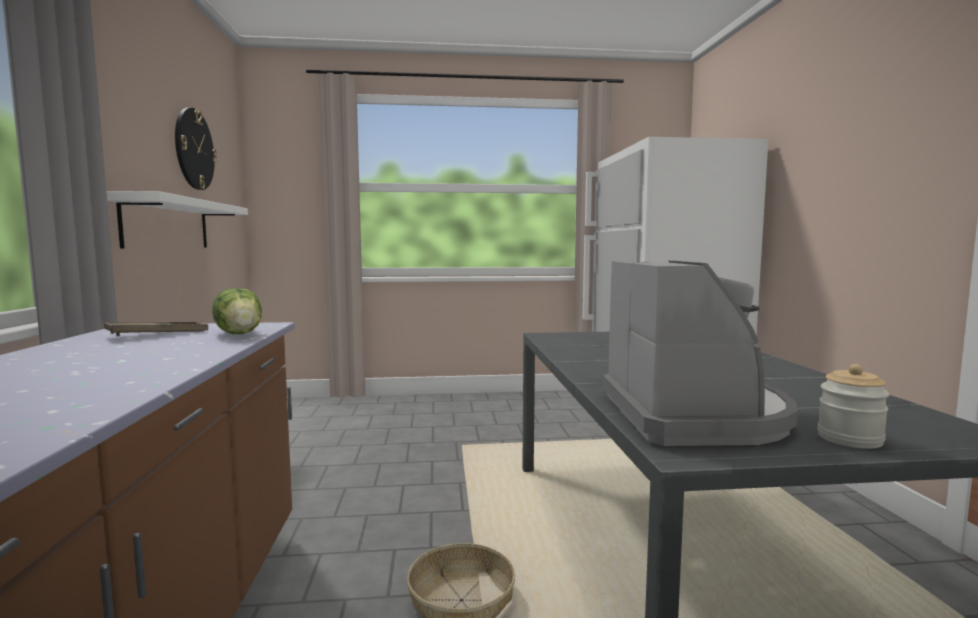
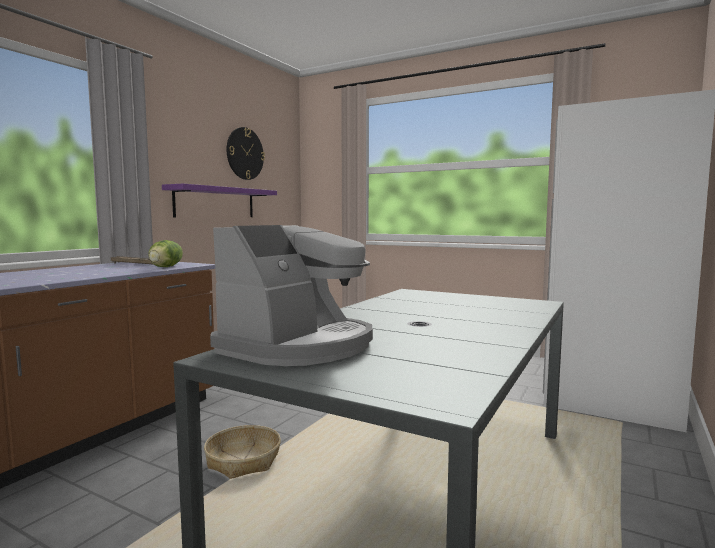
camera: 35 degrees right, 0 degrees up
(167, 224) = (215, 202): white shelf -> purple shelf
(849, 439) = (336, 377): jar -> none

